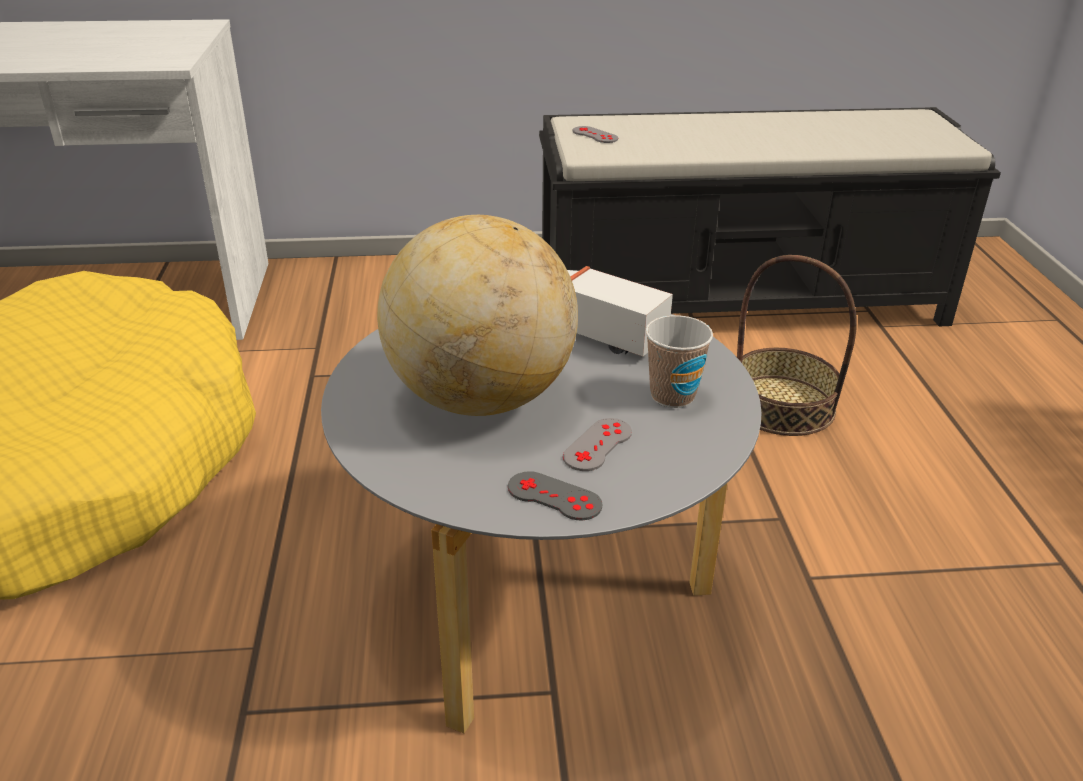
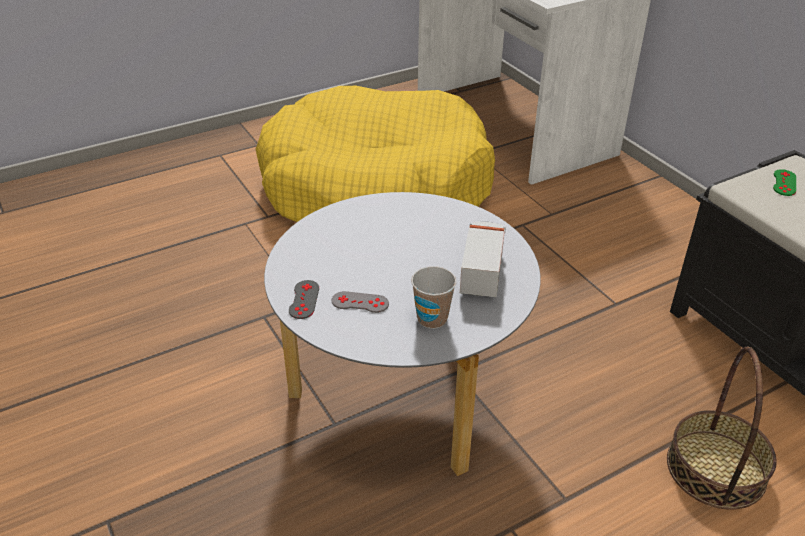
camera: 65 degrees right, 5 degrees up
(481, 398) = (376, 248): globe -> none
(595, 135) = (784, 183): grey game controller -> green game controller

